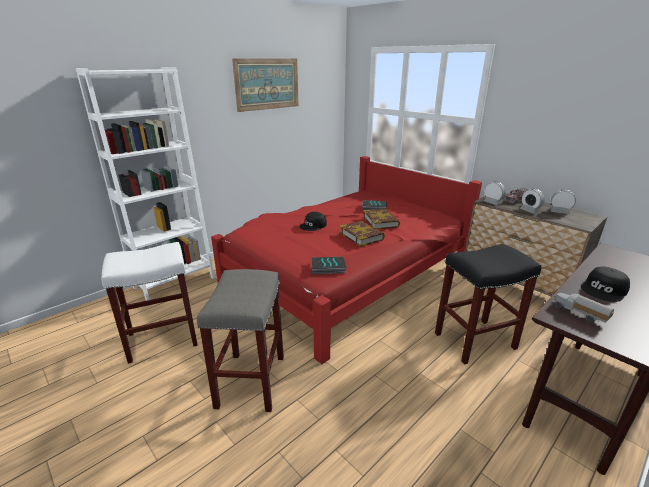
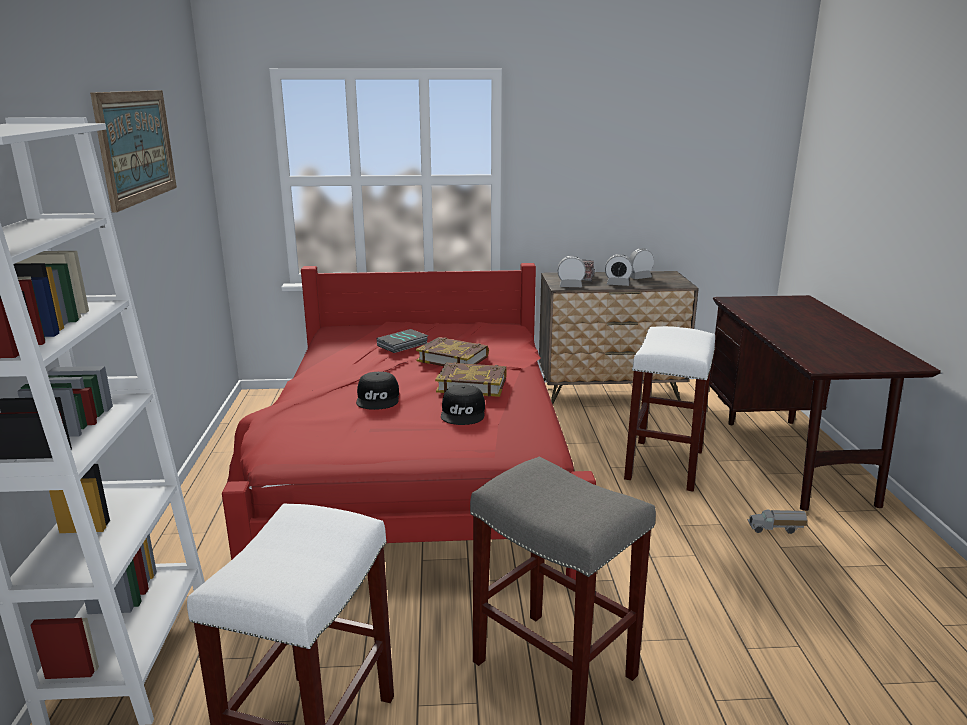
camera: 50 degrees left, 5 degrees down
(328, 268) = (521, 438): book -> none
(475, 340) = (663, 464): black stool -> white stool
(578, 314) = (823, 357): toy truck -> toy truck (775, 529)
(604, 290) = (795, 333): black cap -> black cap (464, 413)

